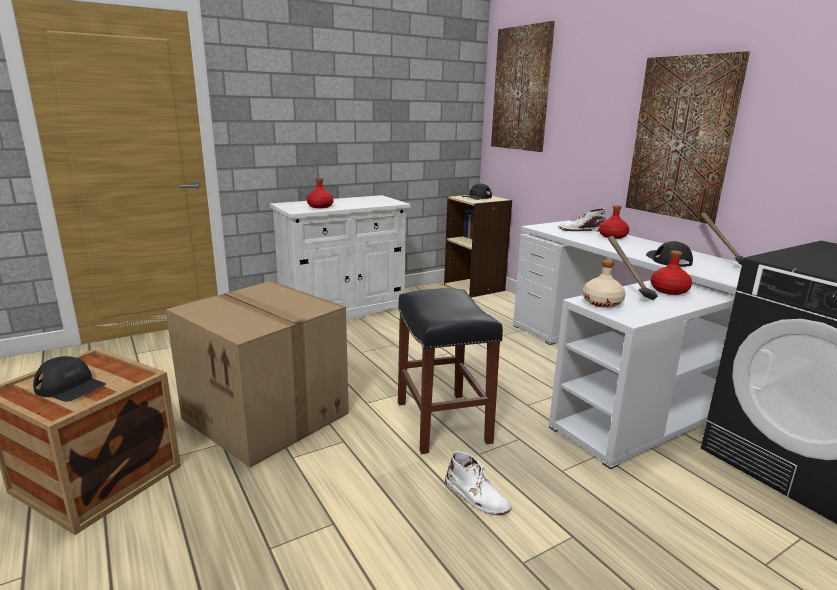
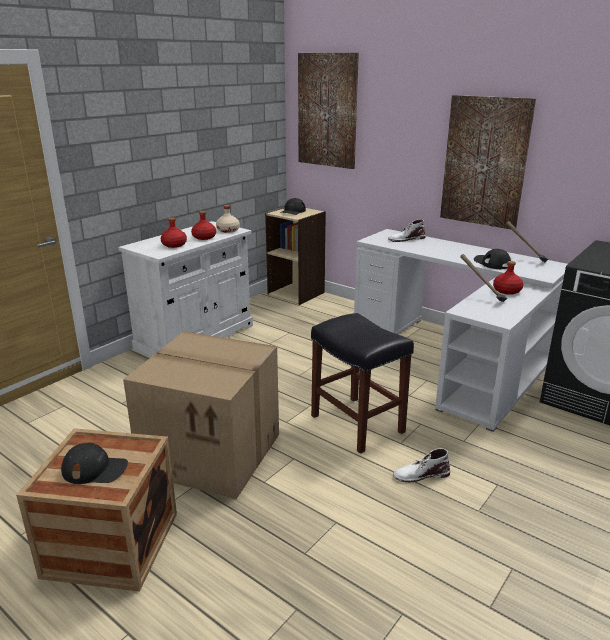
camera: 20 degrees left, 5 degrees up
(476, 496) = (420, 475): white boot -> white boot turned 150 degrees clockwise
(602, 303) = (474, 310): beige bottle -> beige bottle (228, 230)
(613, 236) = (435, 243): red bottle -> red bottle (204, 237)

